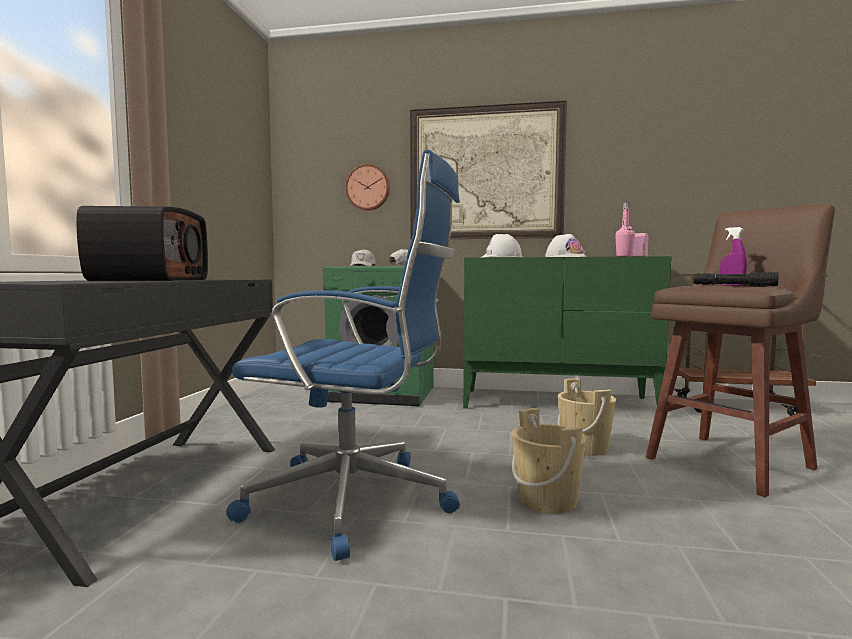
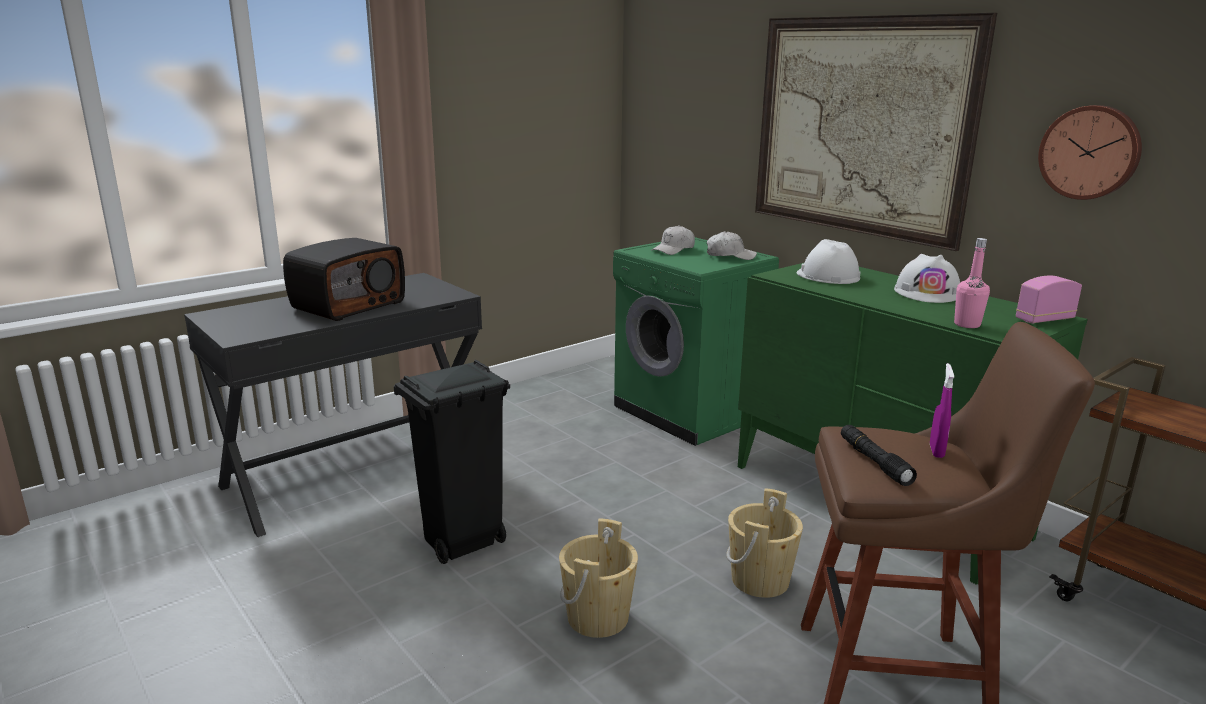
camera: 40 degrees right, 15 degrees up
(356, 501) = (461, 543): blue office chair -> black trash can
(368, 188) = (716, 129): wall clock -> wall clock (1090, 152)

